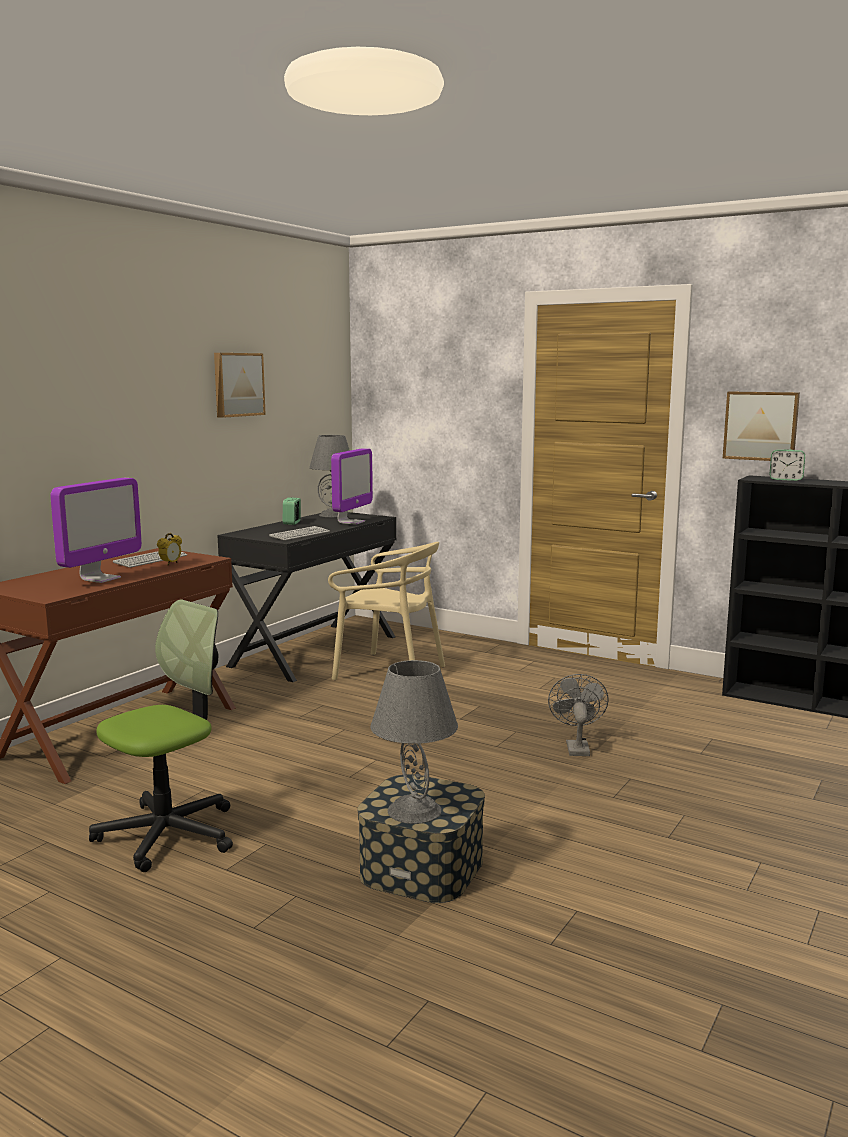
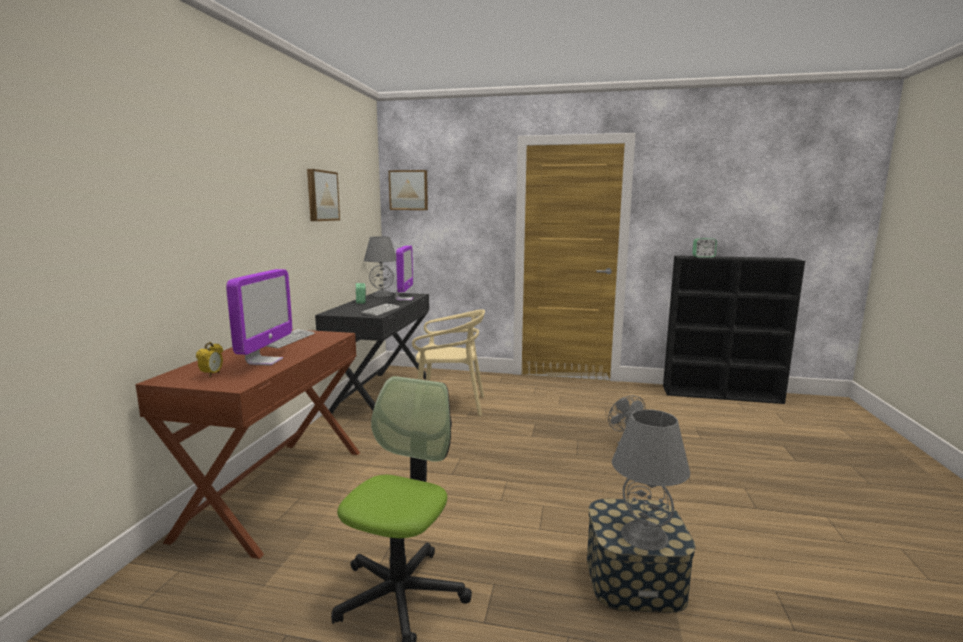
camera: 20 degrees left, 0 degrees up
(170, 564) = (311, 342): alarm clock -> alarm clock (212, 375)
(761, 426) = (680, 224): picture -> picture (409, 190)

